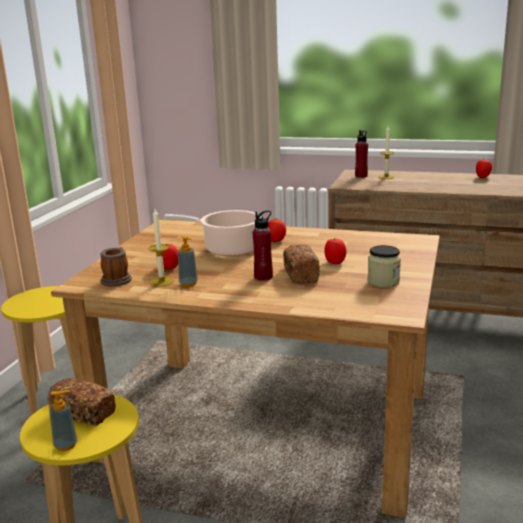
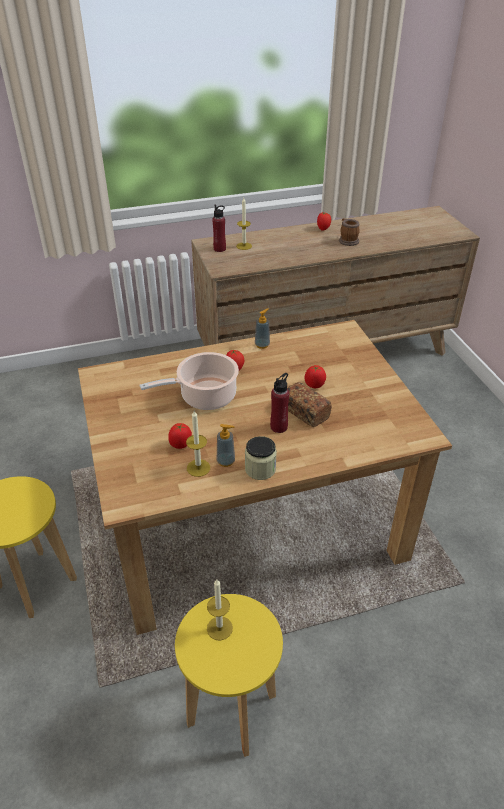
camera: 35 degrees left, 20 degrees up
(66, 445) = (244, 669): soap dispenser -> soap dispenser (262, 345)
(83, 413) = (219, 628): bread -> candle
(117, 279) = (151, 481): mug -> mug (347, 240)
(383, 281) = (374, 398): jar -> jar (260, 469)

